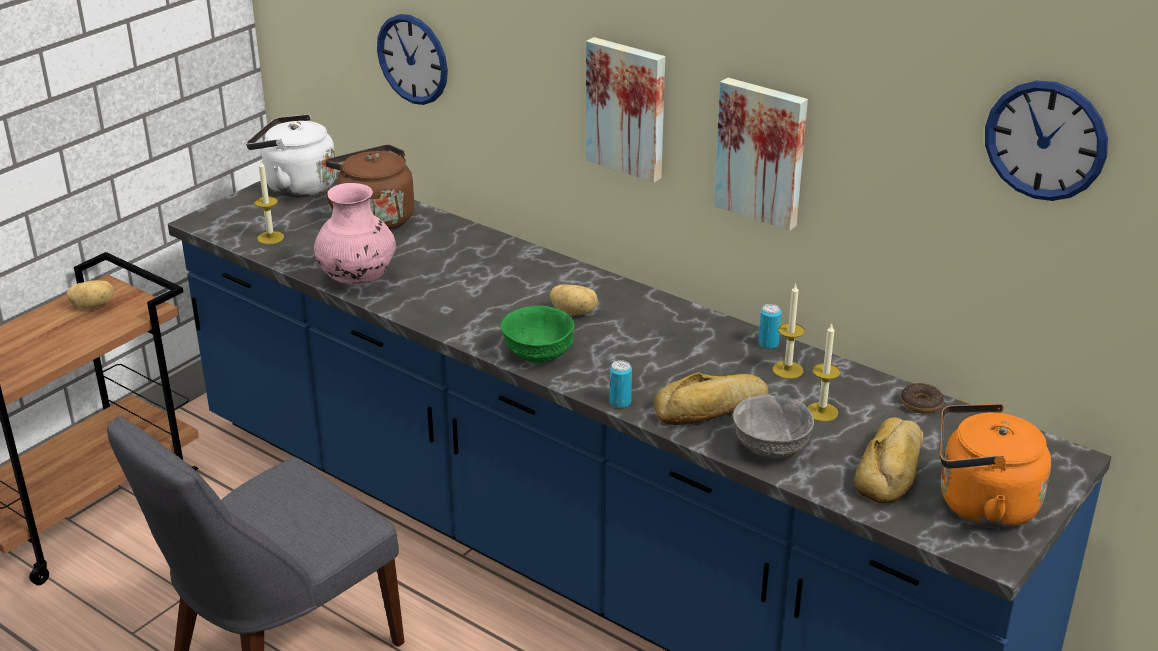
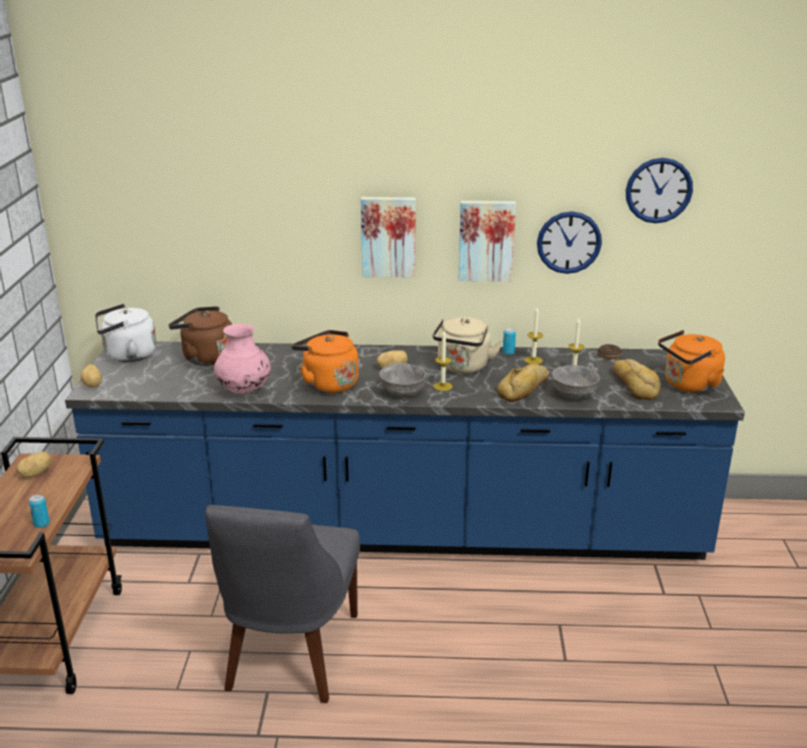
camera: 35 degrees left, 5 degrees down
(216, 214) = (93, 385): none -> potato
(270, 238) = (152, 386): candle -> candle (442, 386)
(413, 59) = (209, 244): wall clock -> wall clock (569, 242)
(464, 305) = (327, 384): none -> orange kettle
(539, 353) = (403, 392): green bowl -> grey bowl
(620, 402) = (477, 400): can -> can (41, 524)
(670, 345) = (463, 367): none -> beige kettle

